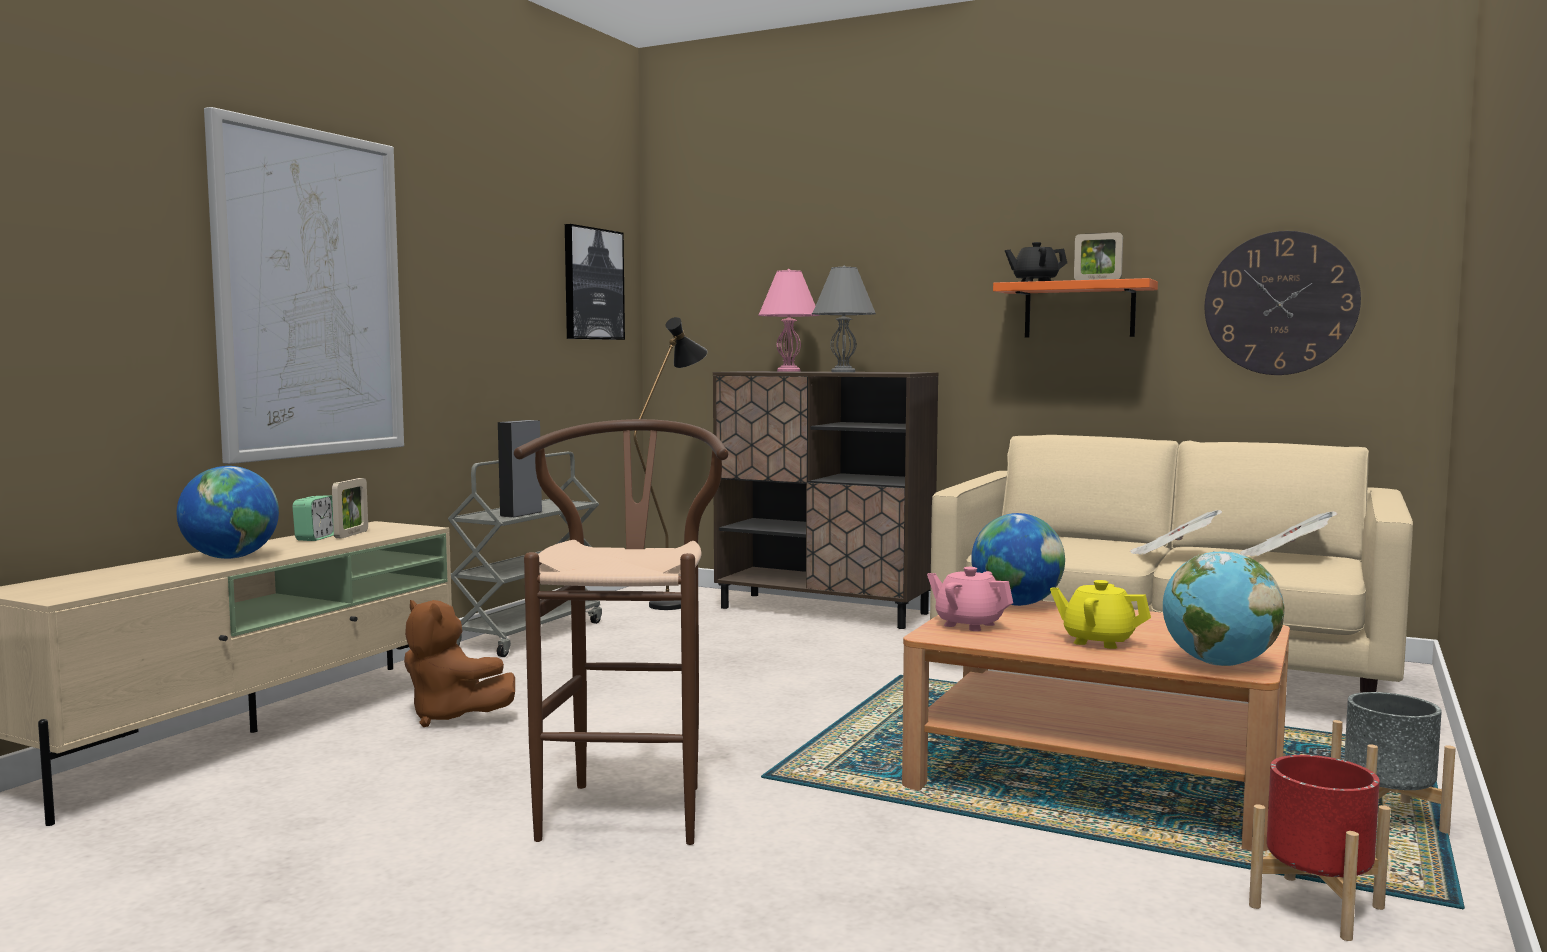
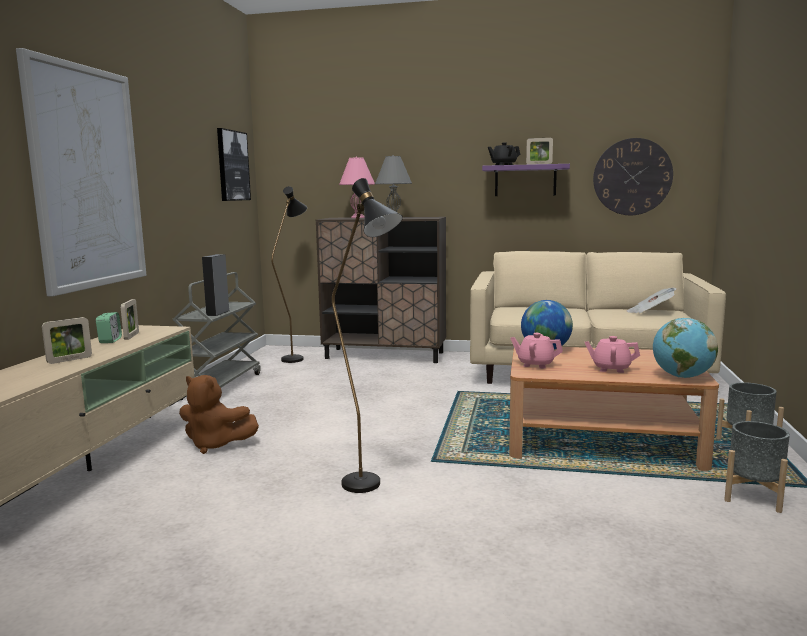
camera: 15 degrees left, 5 degrees up
(230, 558) = (69, 360): globe -> picture frame
(629, 806) = (370, 489): brown stool -> black floor lamp
(1079, 310) = (525, 180): orange shelf -> purple shelf
(1098, 641) = (611, 369): yellow teapot -> pink teapot
(1172, 556) = (597, 315): newspaper -> none
(1317, 906) = (753, 496): red planter -> grey planter

